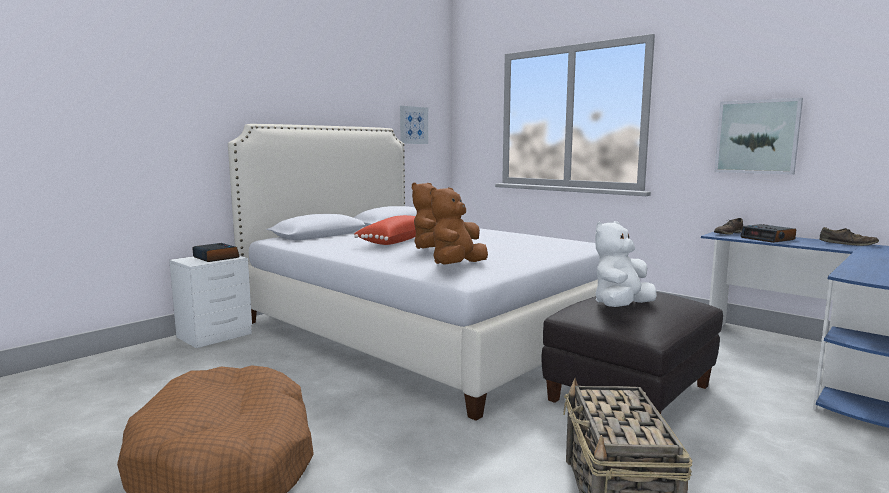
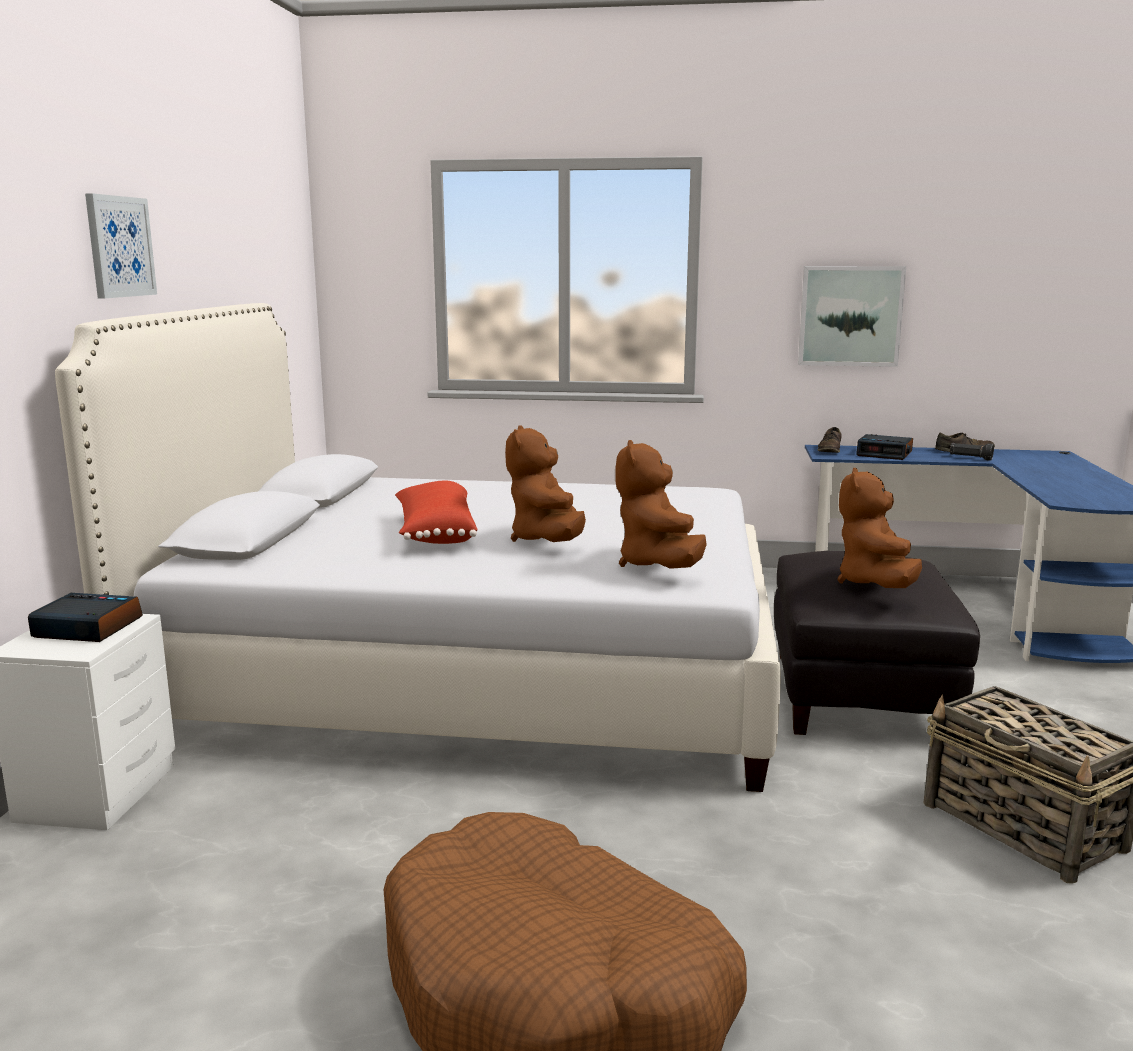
camera: 35 degrees left, 5 degrees up
(413, 125) = (275, 291): picture -> picture (119, 246)
(621, 307) = (874, 584): white plush toy -> brown plush toy
(839, 247) = (970, 458): none -> black flashlight

